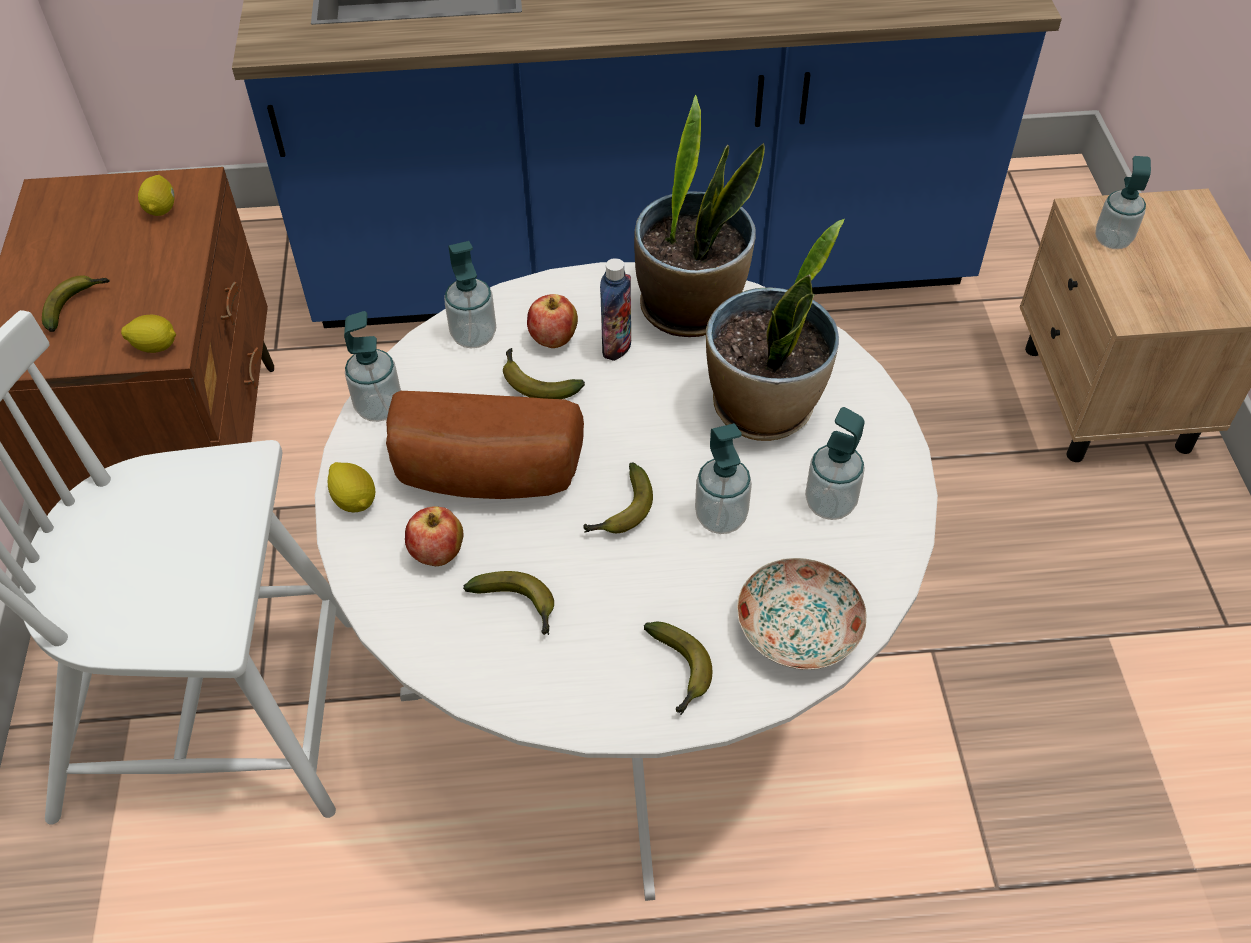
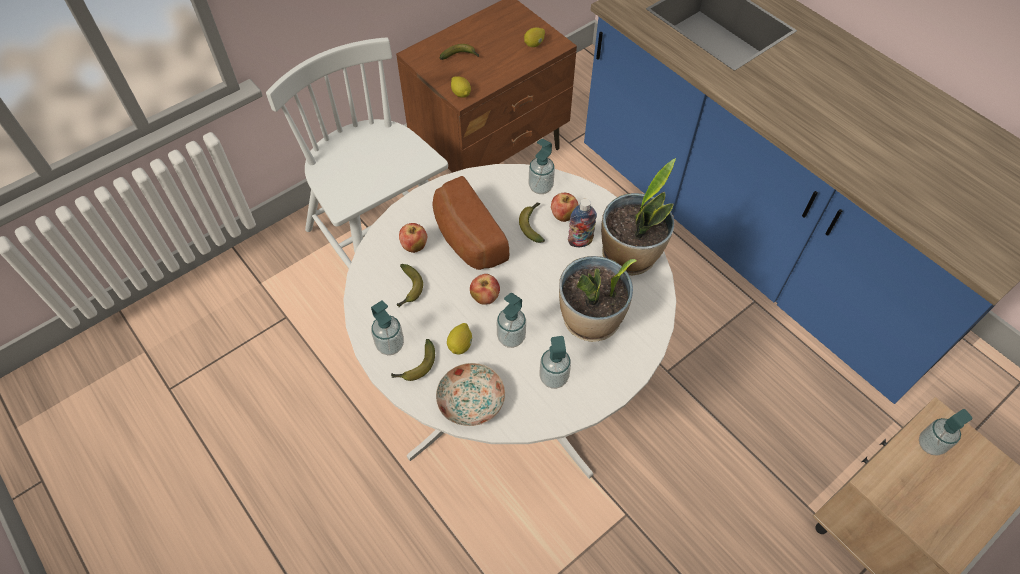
camera: 55 degrees right, 5 degrees up
(355, 500) = (420, 203): lemon -> lemon (460, 345)
(379, 407) = (473, 180): soap dispenser -> soap dispenser (390, 345)
(621, 511) = (485, 297): banana -> apple

